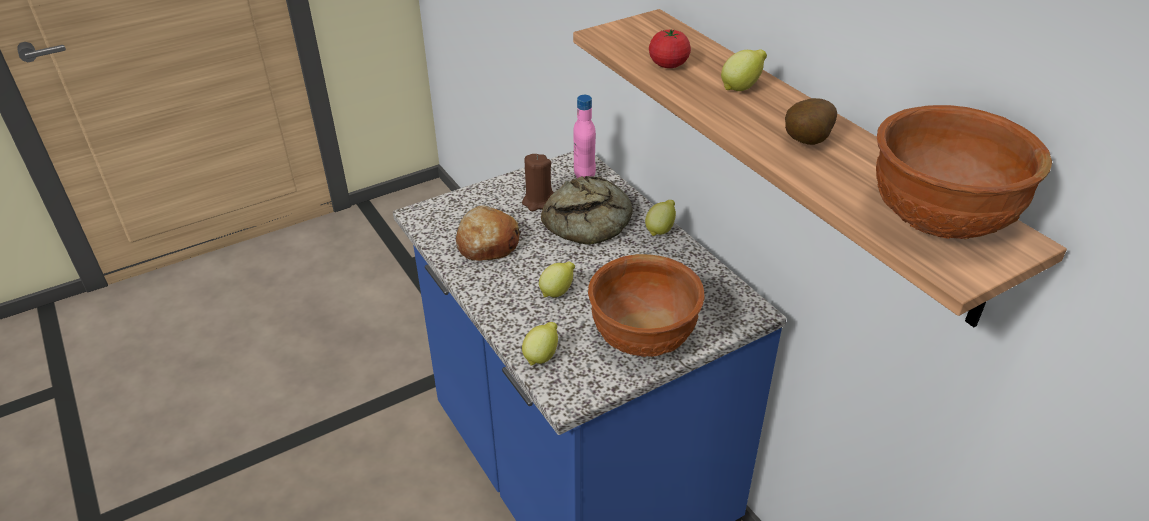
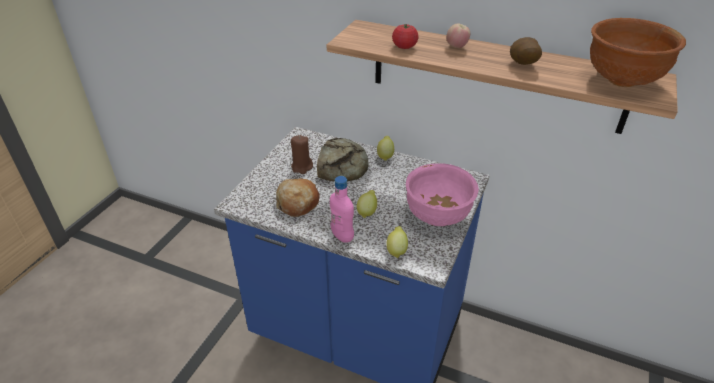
camera: 35 degrees left, 0 degrees up
(584, 176) = (313, 143): pink bottle -> pink bottle (342, 236)
(642, 340) = (437, 217): brown bowl -> pink bowl
(741, 88) = (456, 47): lemon -> apple

